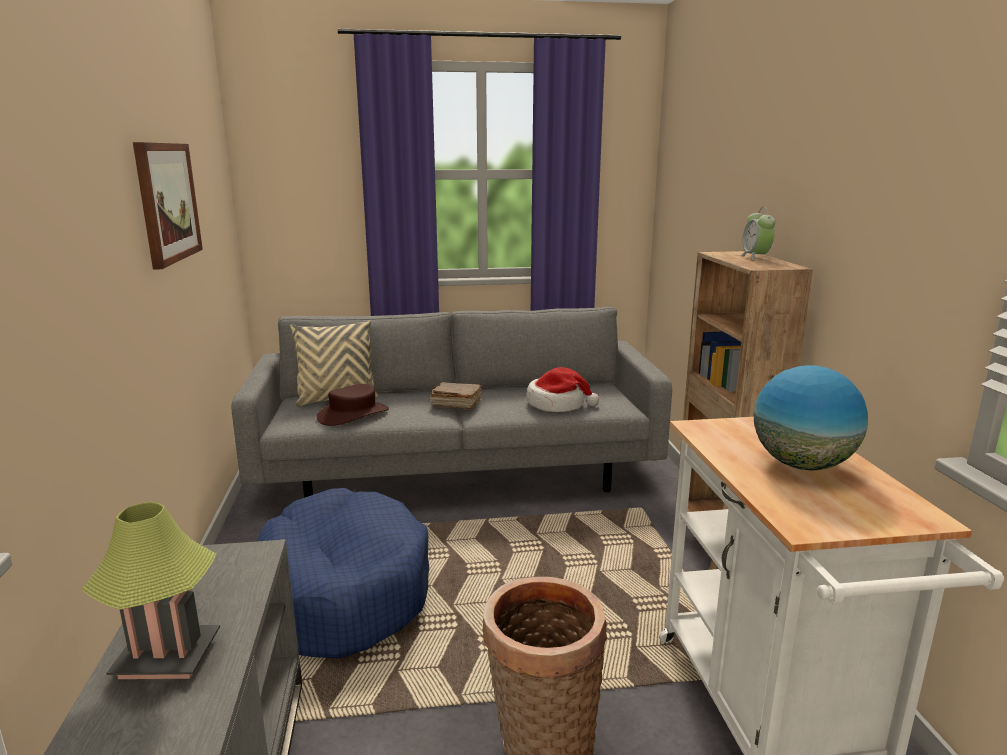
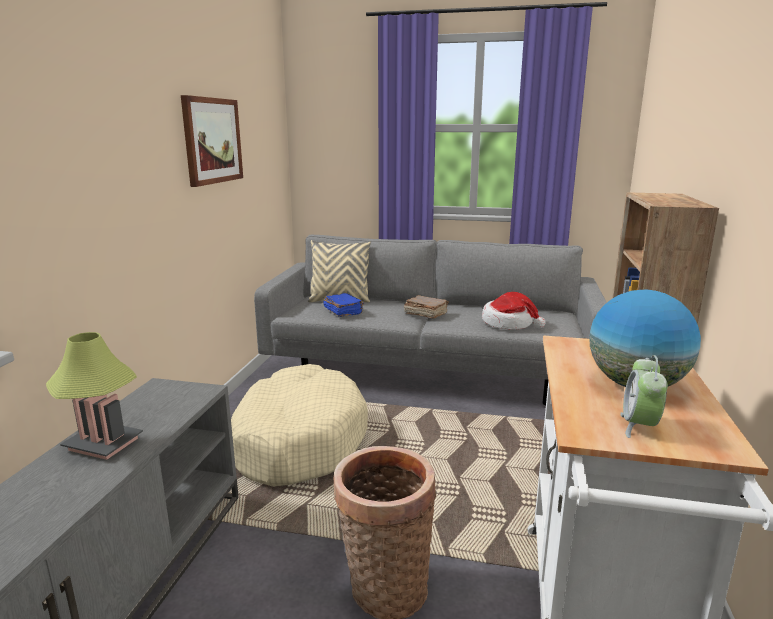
camera: 20 degrees right, 0 degrees up
(341, 591) = (298, 440): blue dog bed -> beige dog bed
(353, 414) = (343, 312): brown hat -> blue book
(755, 257) = (675, 198): alarm clock -> alarm clock (639, 426)

